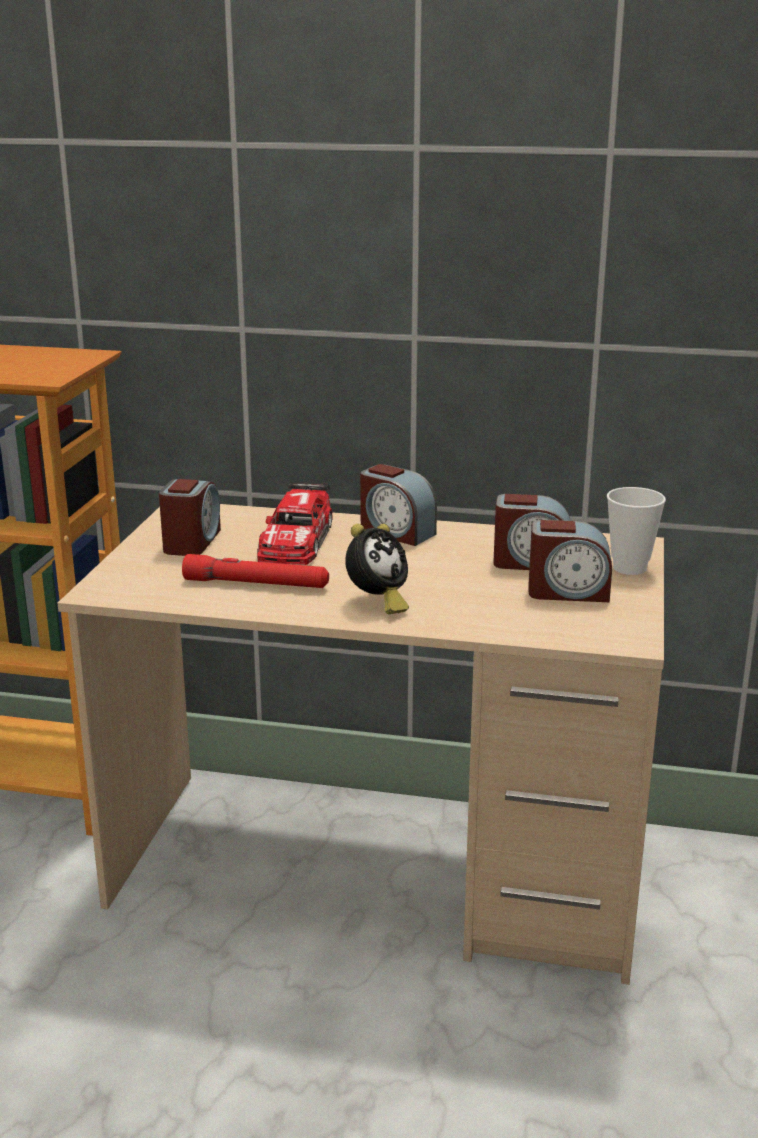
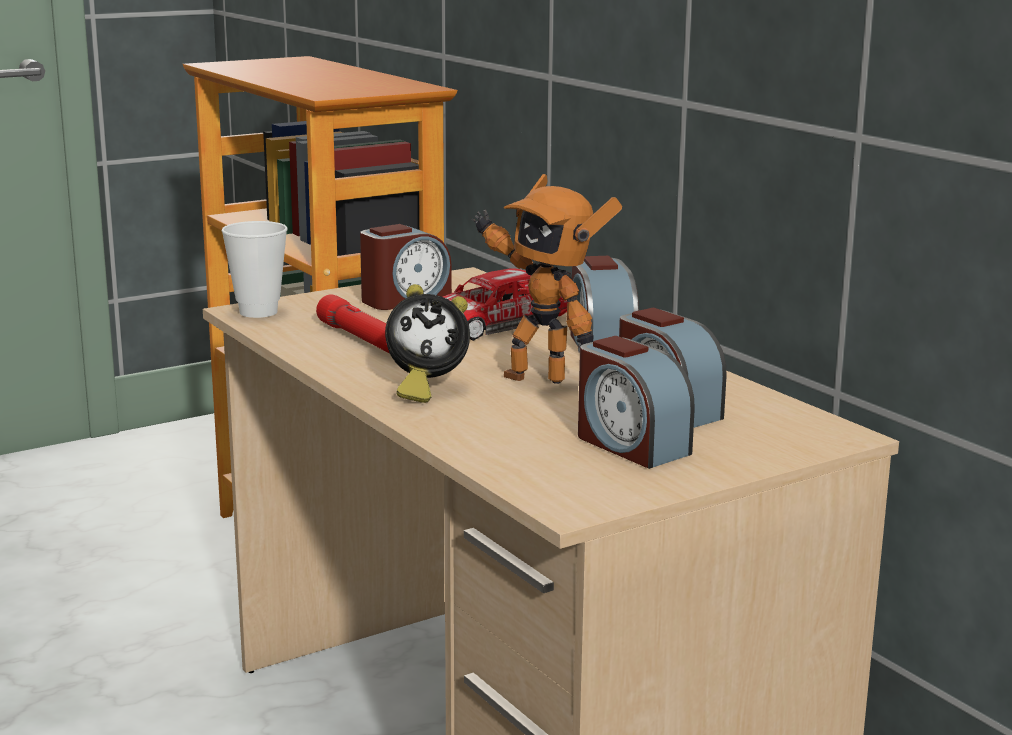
camera: 45 degrees right, 5 degrees down
(416, 568) = (537, 377): none -> toy robot
(629, 568) = (765, 450): cup -> cup (258, 312)

